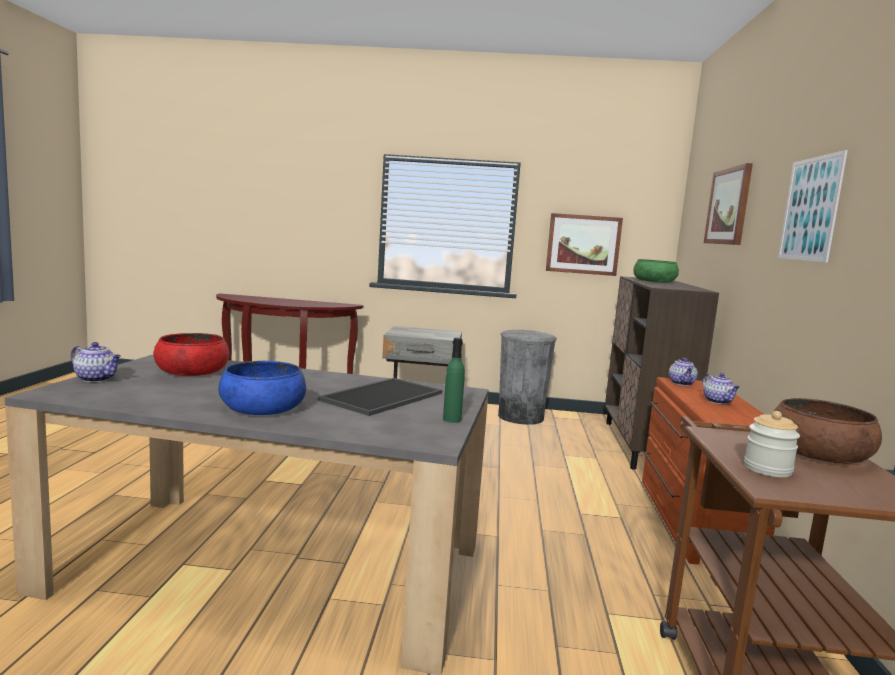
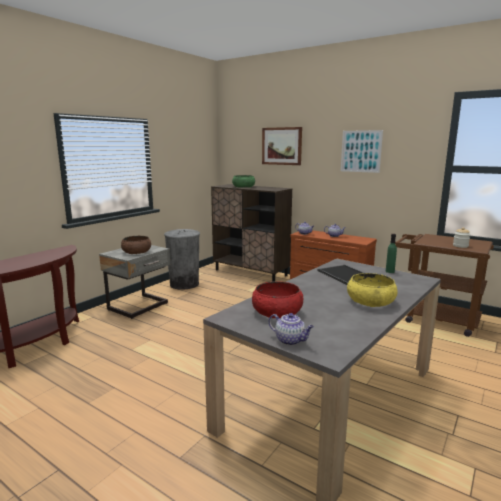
camera: 60 degrees left, 5 degrees up
(97, 379) = (290, 340): teapot -> teapot turned 75 degrees clockwise
(262, 408) = (371, 301): blue bowl -> yellow bowl
(583, 244) = (183, 170): picture -> none
(820, 453) = (442, 238): brown bowl -> brown bowl (137, 252)

